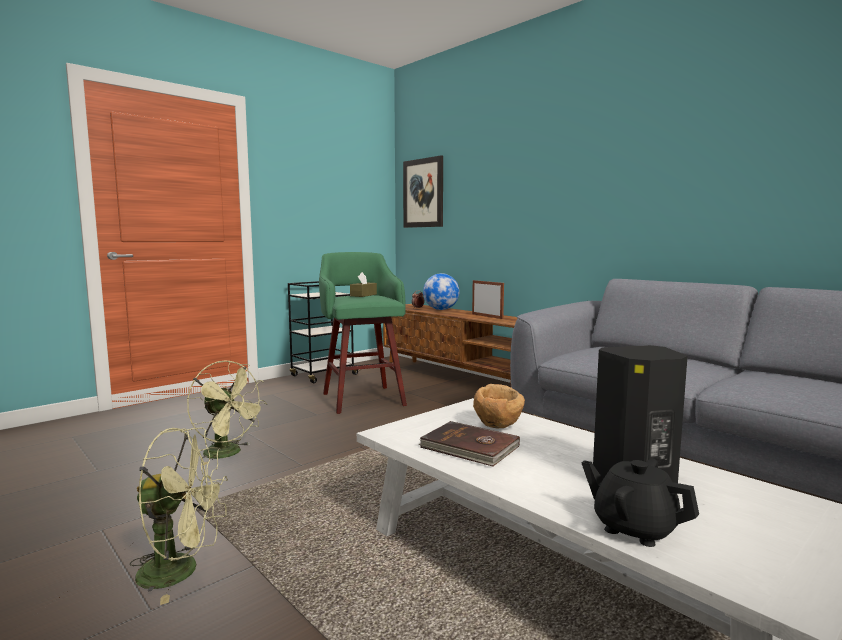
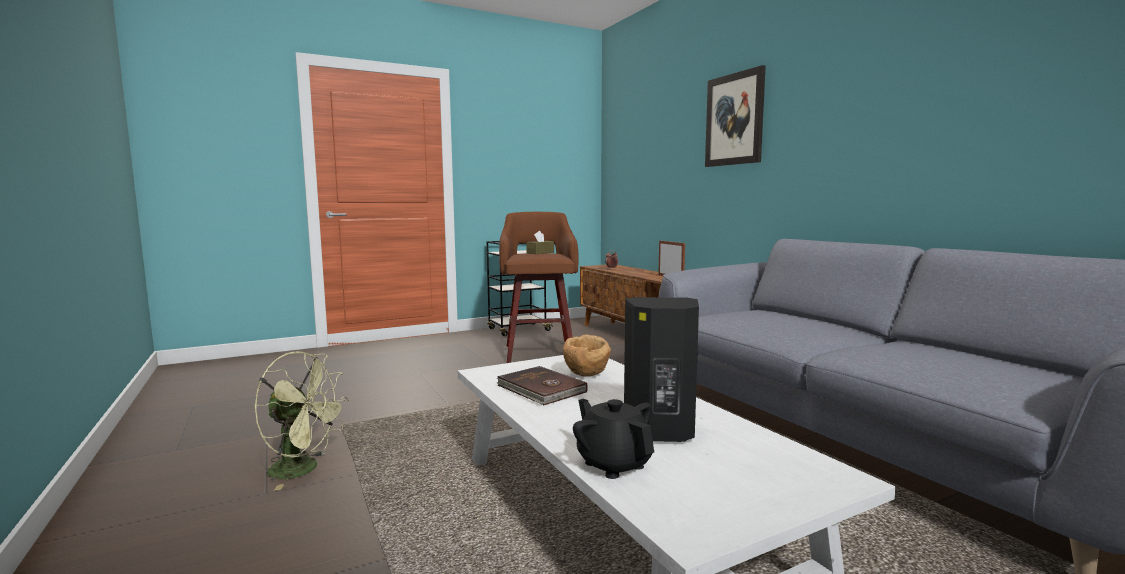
camera: 15 degrees right, 0 degrees up
(229, 454) = (394, 388): green fan -> none
(362, 398) = (539, 352): green stool -> brown stool
(423, 193) = (624, 153): picture -> picture (734, 119)
(441, 309) = (632, 270): globe -> none

